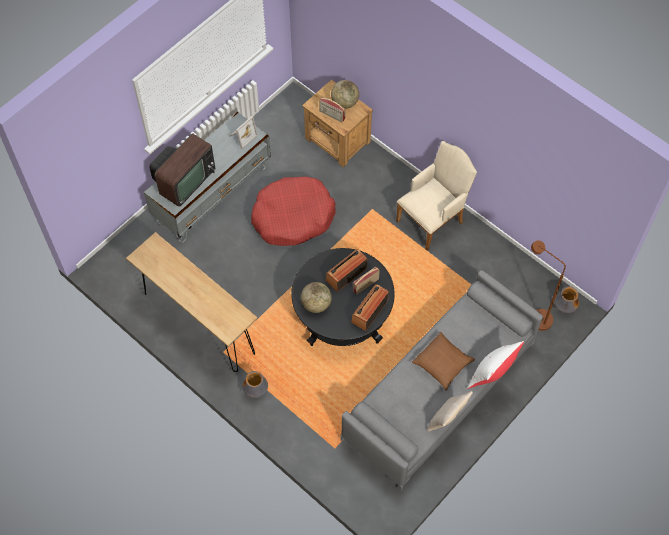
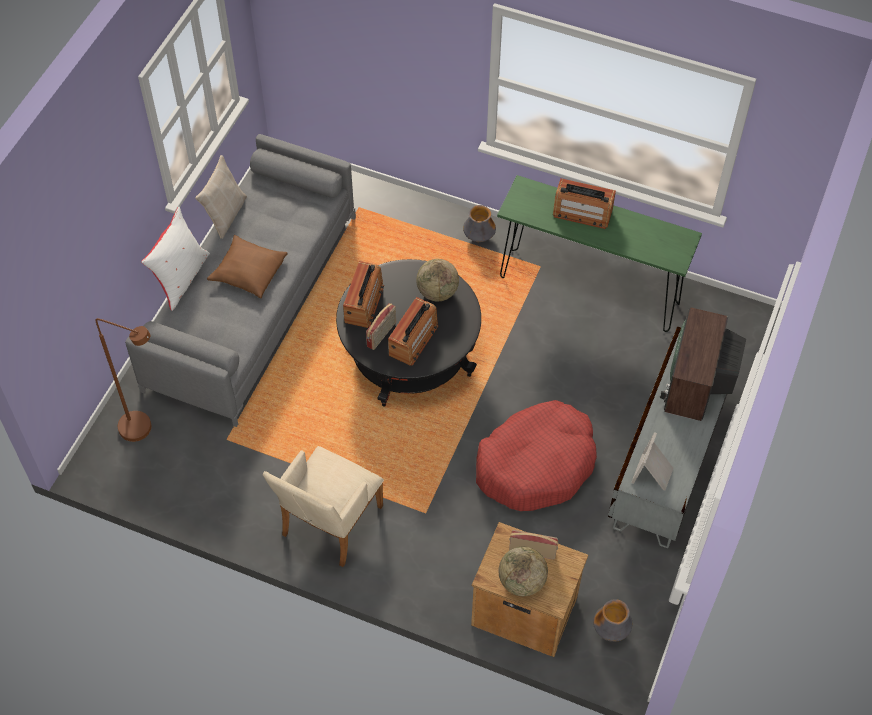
camera: 160 degrees right, 5 degrees down
(197, 298) = (582, 213): none -> radio
(199, 323) = (589, 290): brown console table -> green console table
(564, 307) = (104, 455): vase -> vase (611, 630)

